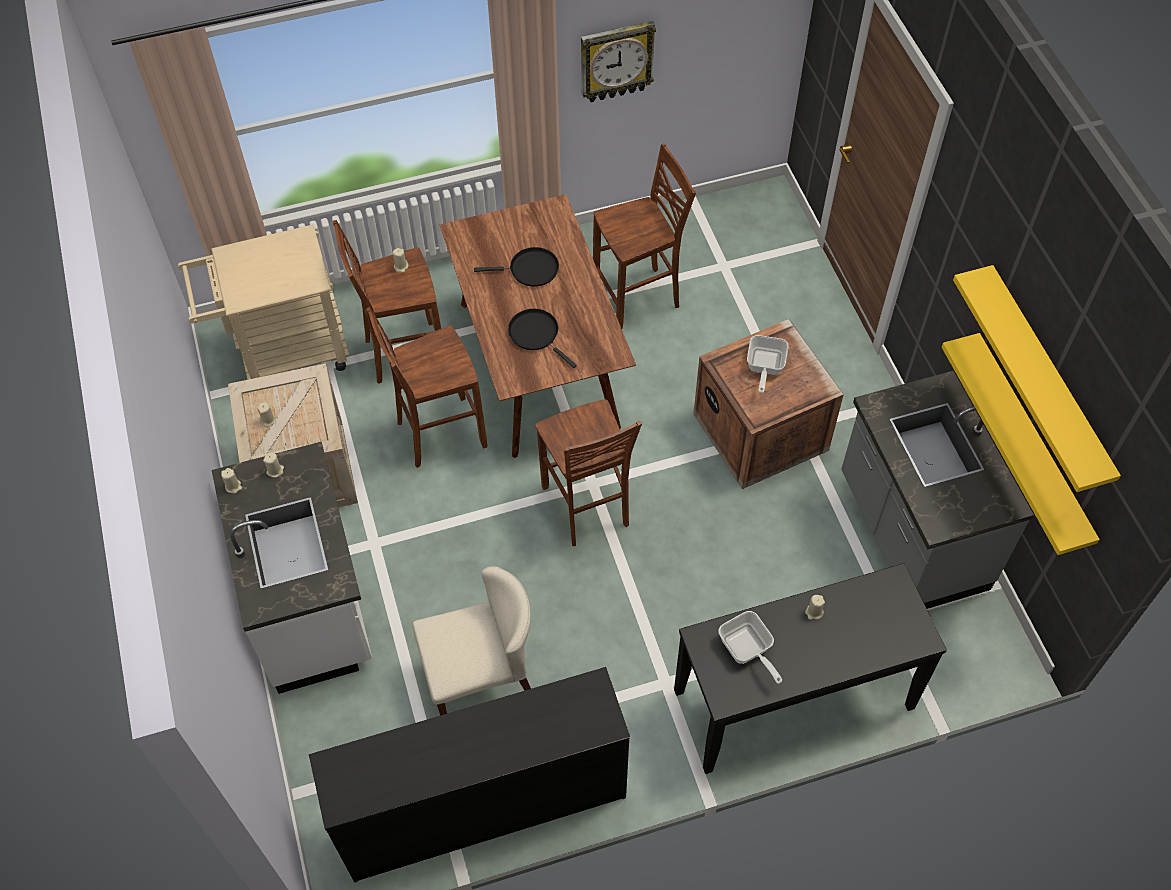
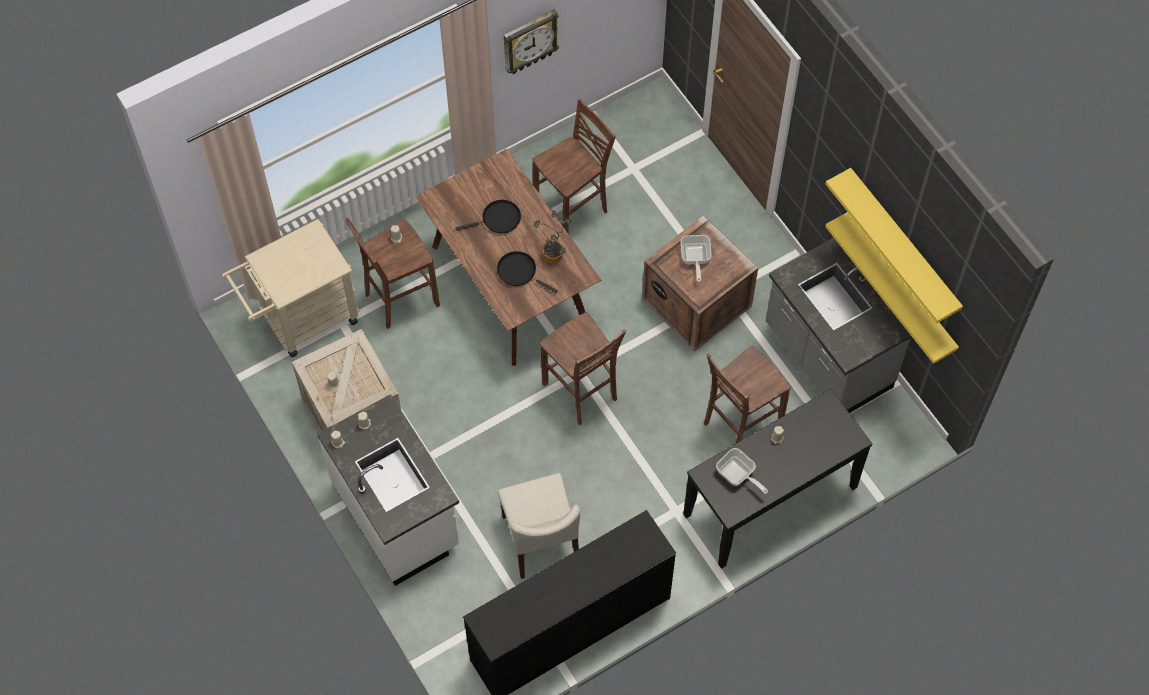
camera: 15 degrees left, 5 degrees up
(438, 433) = (449, 359): brown stool -> brown stool (739, 425)
(481, 678) = (541, 539): beige chair -> beige chair turned 105 degrees clockwise
(584, 327) = (553, 258): none -> potted plant

